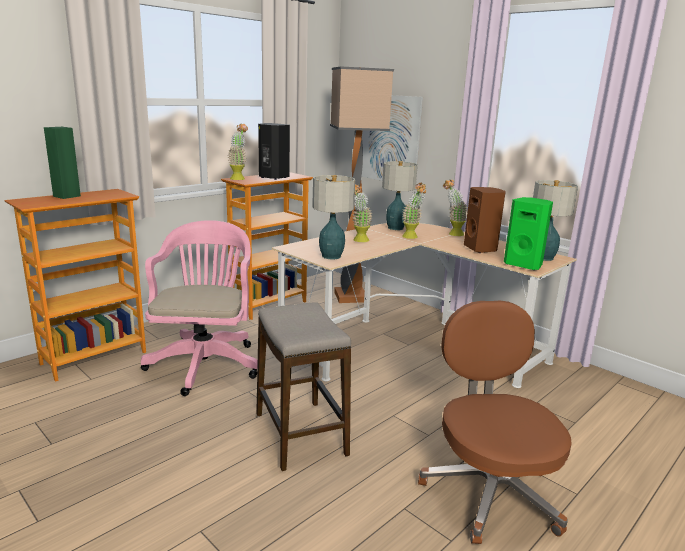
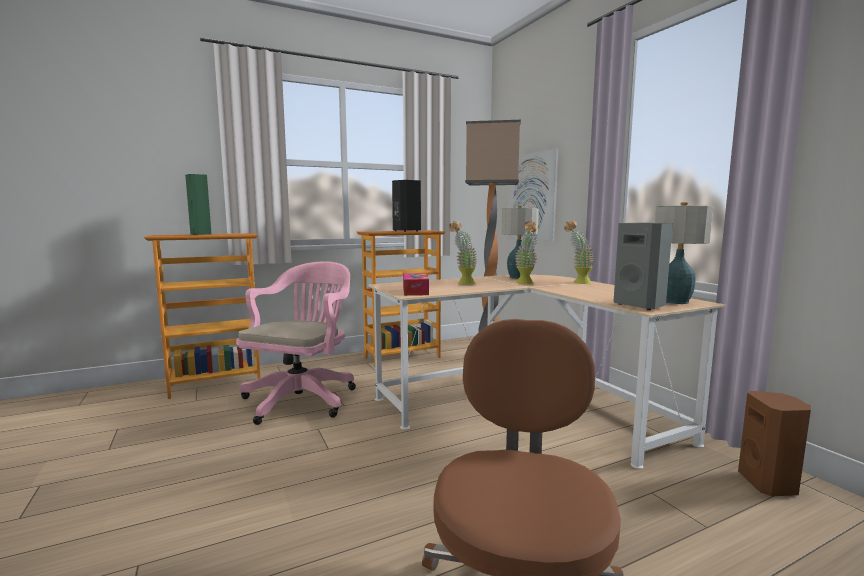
camera: 20 degrees right, 10 degrees down
(239, 178) = (372, 231): potted plant -> none
(300, 434) = (332, 479): stool -> none
(331, 256) = (415, 291): table lamp -> tissue box
(481, 249) = (599, 293): brown speaker -> brown speaker (769, 484)
(524, 265) = (640, 305): green speaker -> grey speaker

